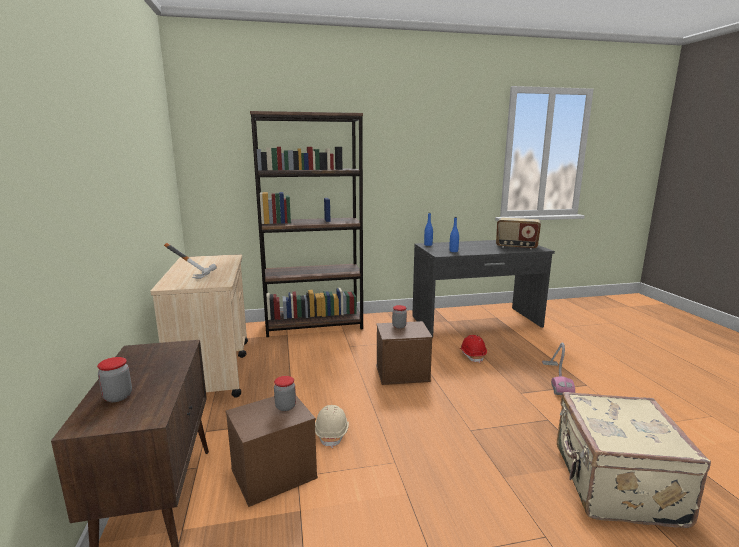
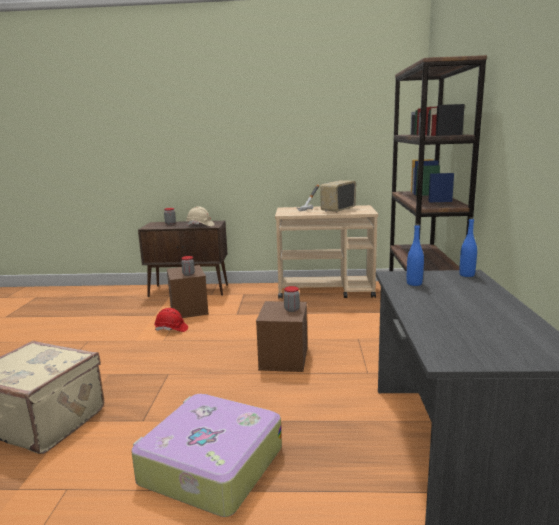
camera: 105 degrees right, 0 degrees up
(332, 433) = (212, 324): beige hard hat -> beige hard hat (200, 225)
(472, 355) = (309, 412): red hard hat -> red hard hat (171, 329)
(516, 247) = (465, 337): radio -> radio (338, 210)
(556, 378) = (210, 466): vacuum cleaner -> suitcase

